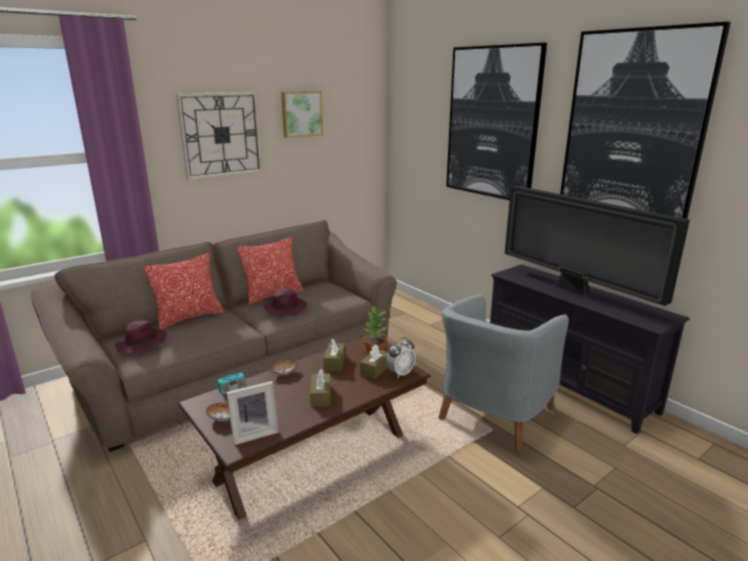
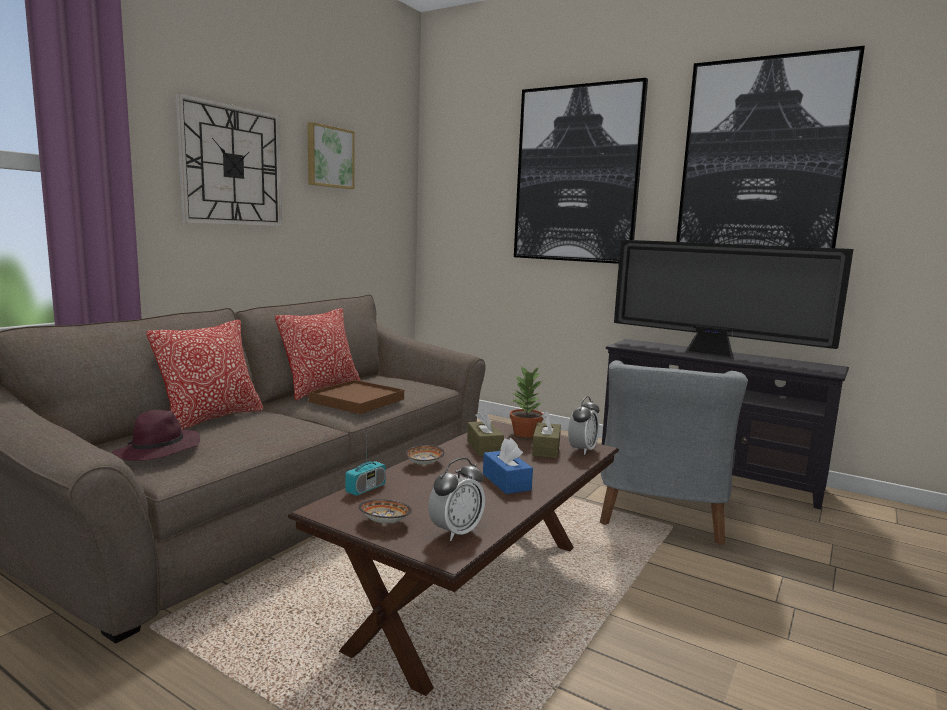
camera: 20 degrees left, 10 degrees down
(254, 433) = (456, 532): picture frame -> alarm clock
(286, 308) = (357, 400): purple hat -> brown tray
(321, 396) = (506, 482): brown tissue box -> blue tissue box

